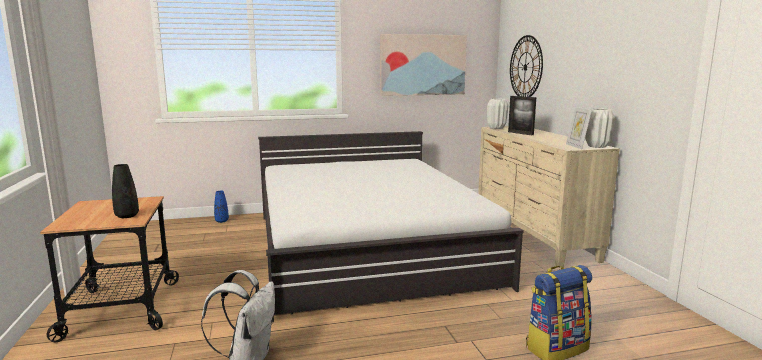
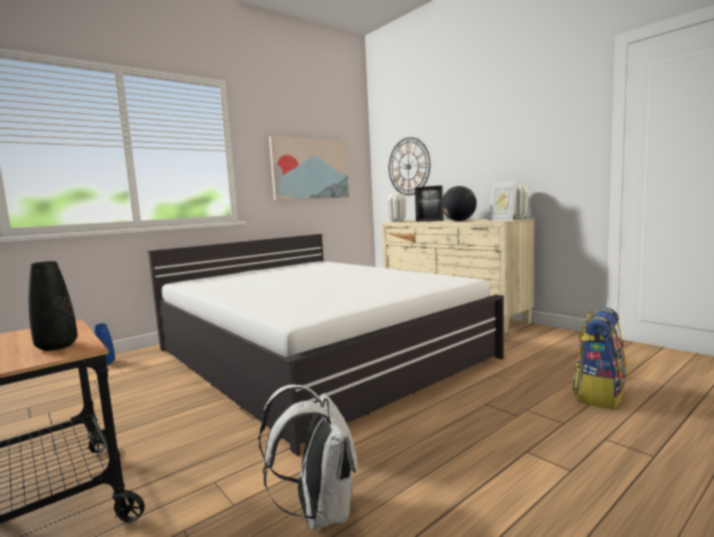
camera: 25 degrees left, 5 degrees down
(540, 139) = (459, 221): none -> globe

